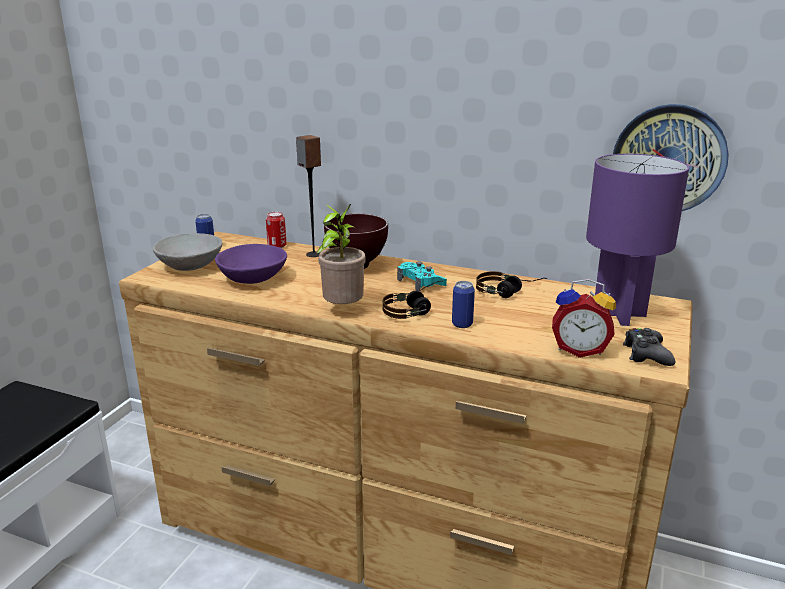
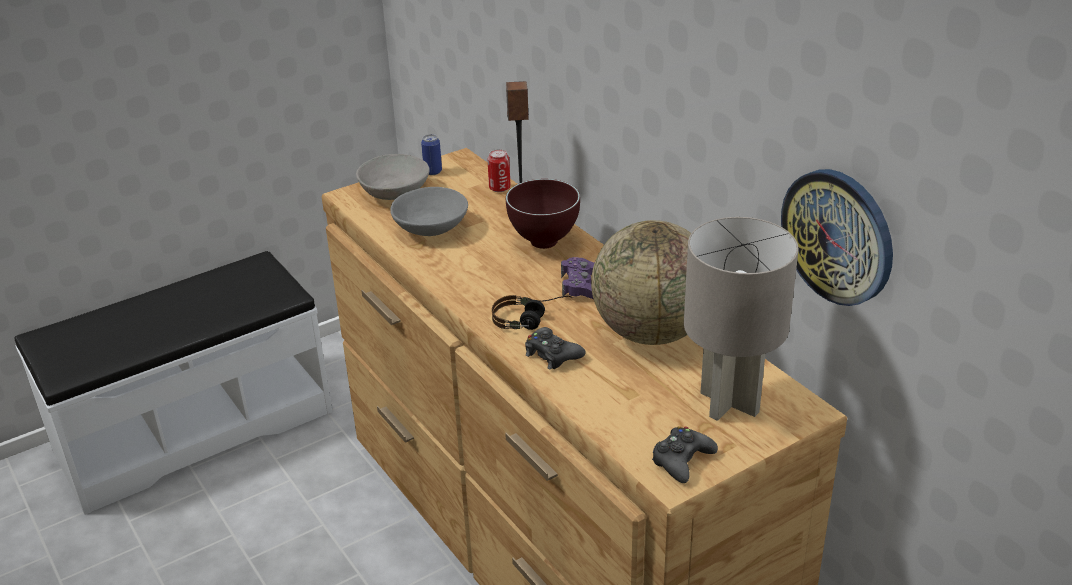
camera: 35 degrees right, 10 degrees up
(252, 279) = (430, 228): purple bowl -> grey bowl
(342, 310) = (465, 297): potted plant -> none
(421, 282) = (580, 286): turquoise game controller -> purple game controller
(462, 324) = (552, 354): can -> black game controller
(509, 293) = (651, 332): headphones -> globe
(579, 350) = (622, 428): alarm clock -> none
(618, 314) = (729, 401): purple table lamp -> grey table lamp

